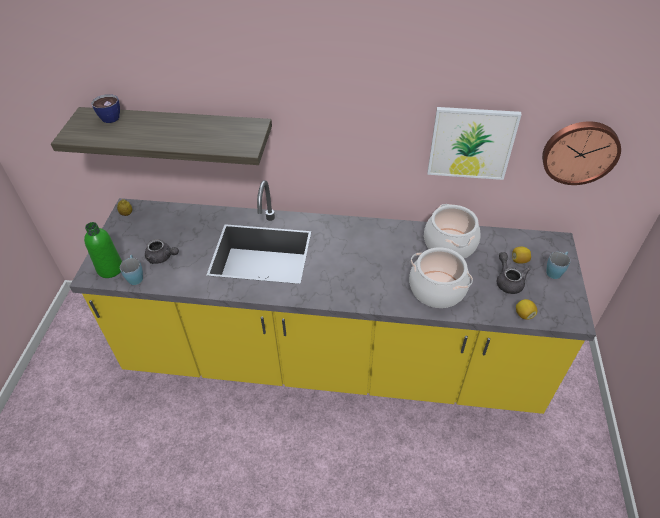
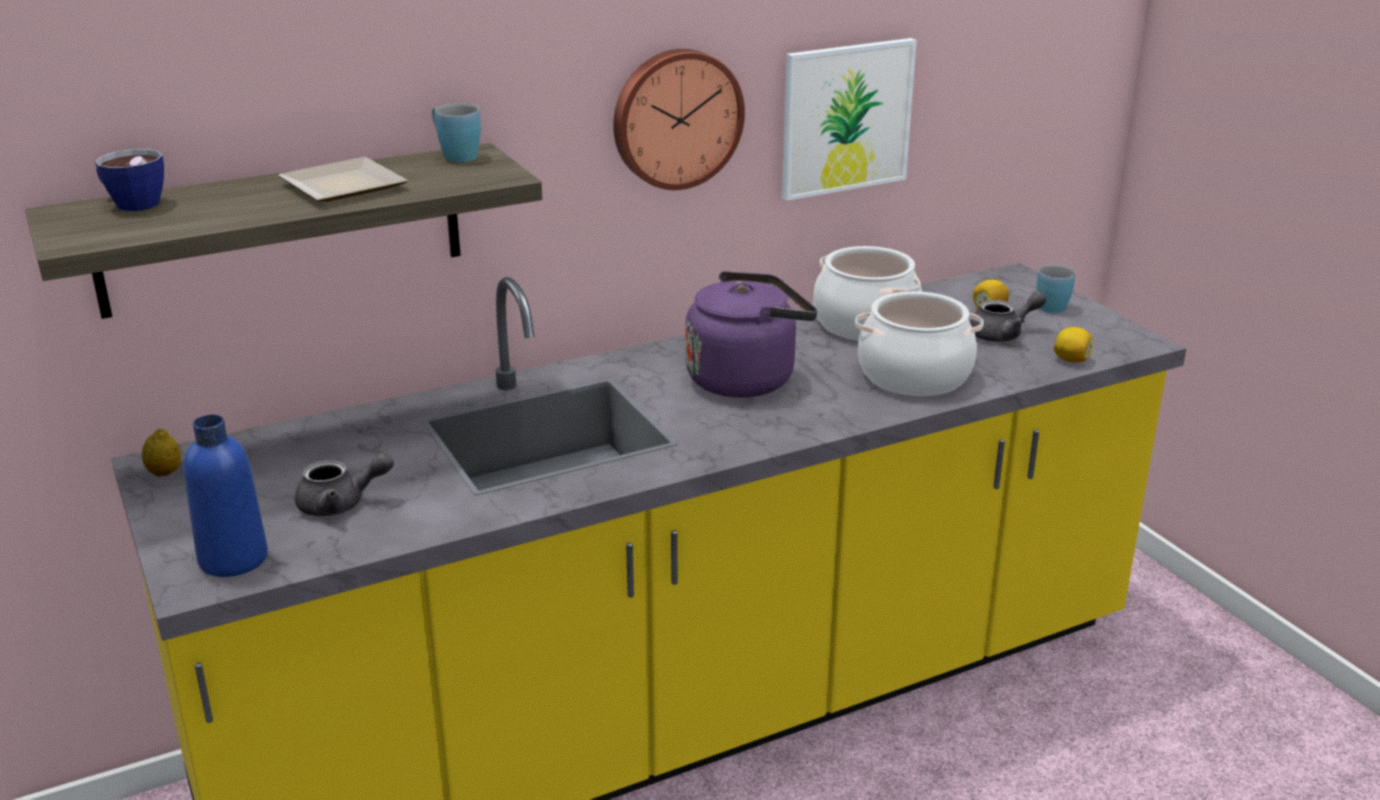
camera: 35 degrees left, 20 degrees down
(110, 269) = (233, 559): green bottle -> blue bottle
(135, 276) = (312, 549): blue mug -> blue mug (455, 155)
(183, 132) = (339, 186): none -> plate
(363, 257) = (746, 379): none -> purple kettle
(508, 281) = (1003, 334): grey teapot -> grey teapot turned 120 degrees clockwise
(580, 151) = (1001, 97): wall clock -> wall clock (676, 118)

